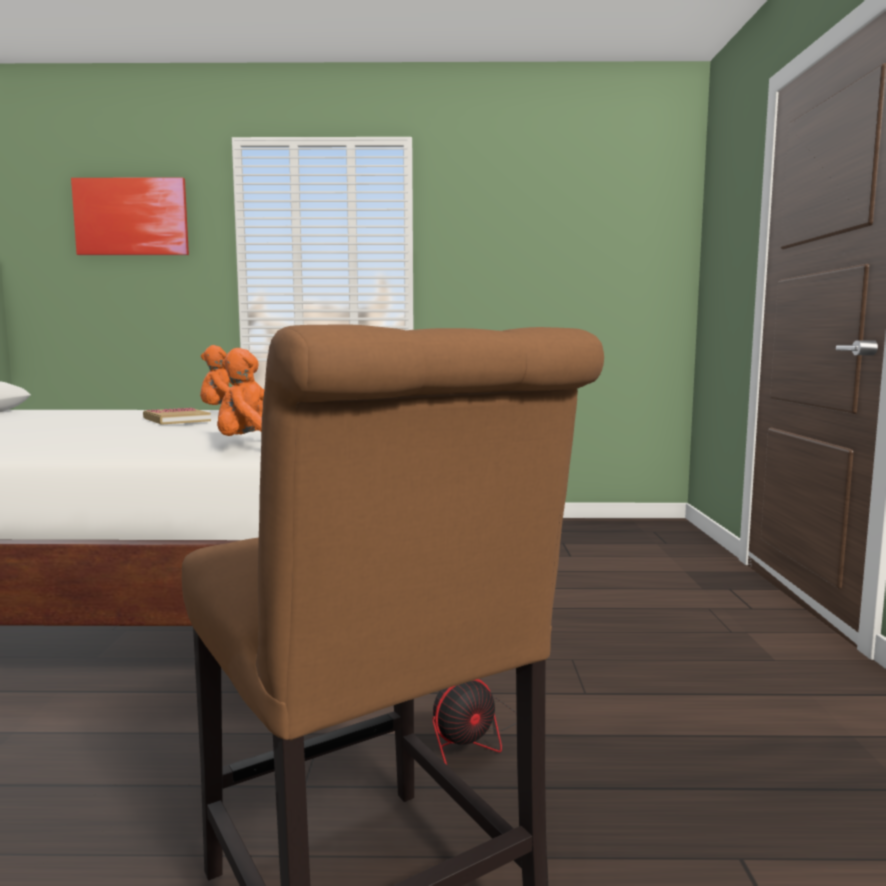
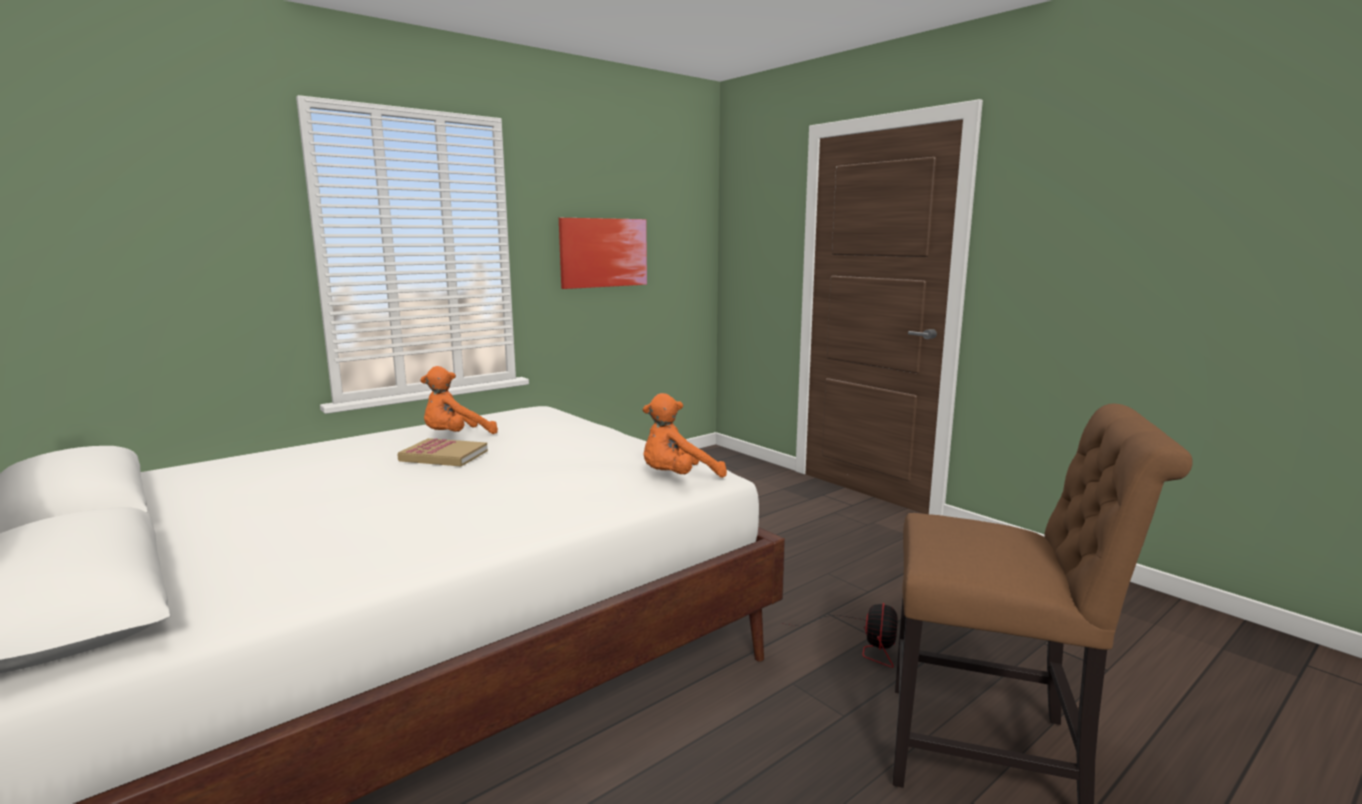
camera: 40 degrees left, 5 degrees up
(131, 217) = (154, 187): picture -> picture (603, 252)

